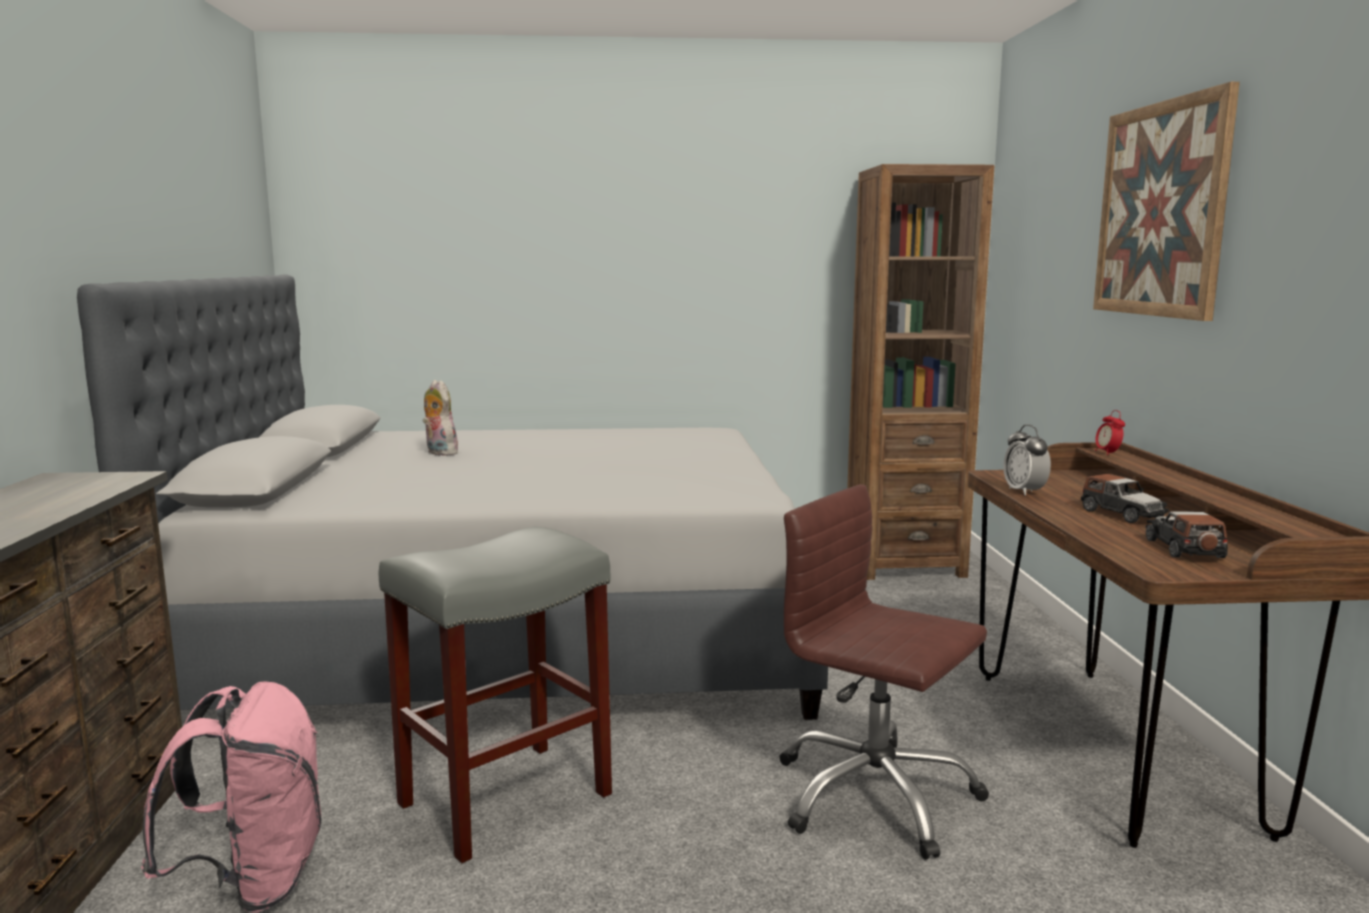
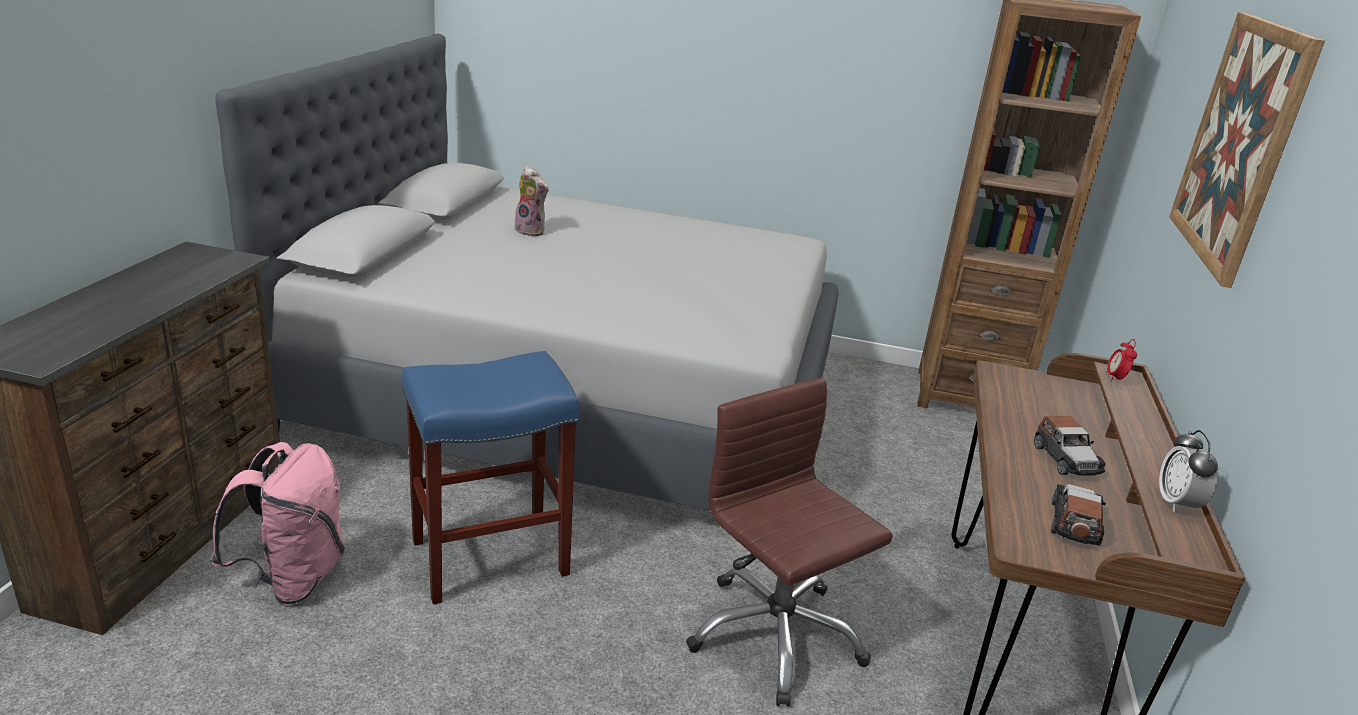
camera: 15 degrees right, 15 degrees up
(439, 453) = (532, 231): plush toy -> plush toy turned 150 degrees clockwise
(507, 797) = (492, 556): grey stool -> blue stool
(1024, 491) = (1001, 405): alarm clock -> alarm clock (1177, 503)

